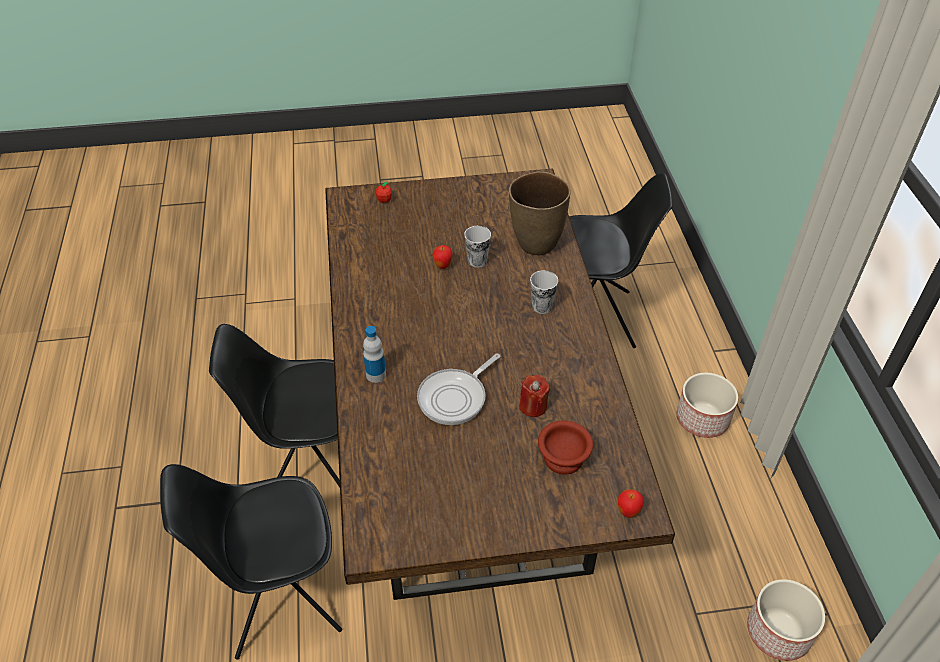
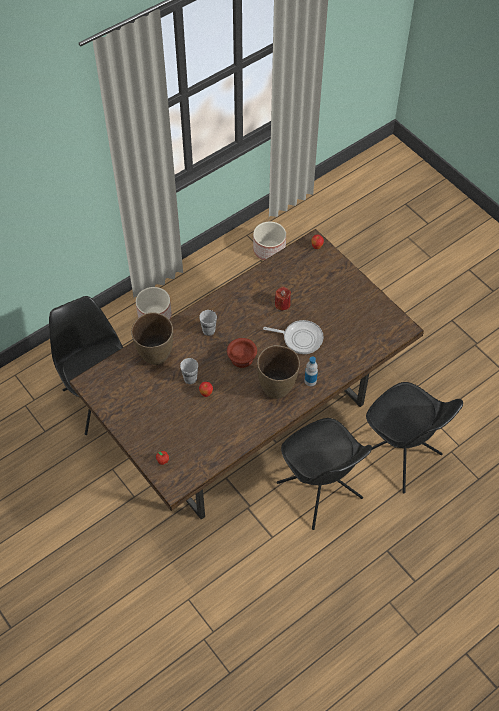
camera: 120 degrees left, 10 degrees up
(394, 335) = (277, 388): none -> brown vase
(563, 457) = (304, 280): brown bowl -> brown bowl (241, 359)

